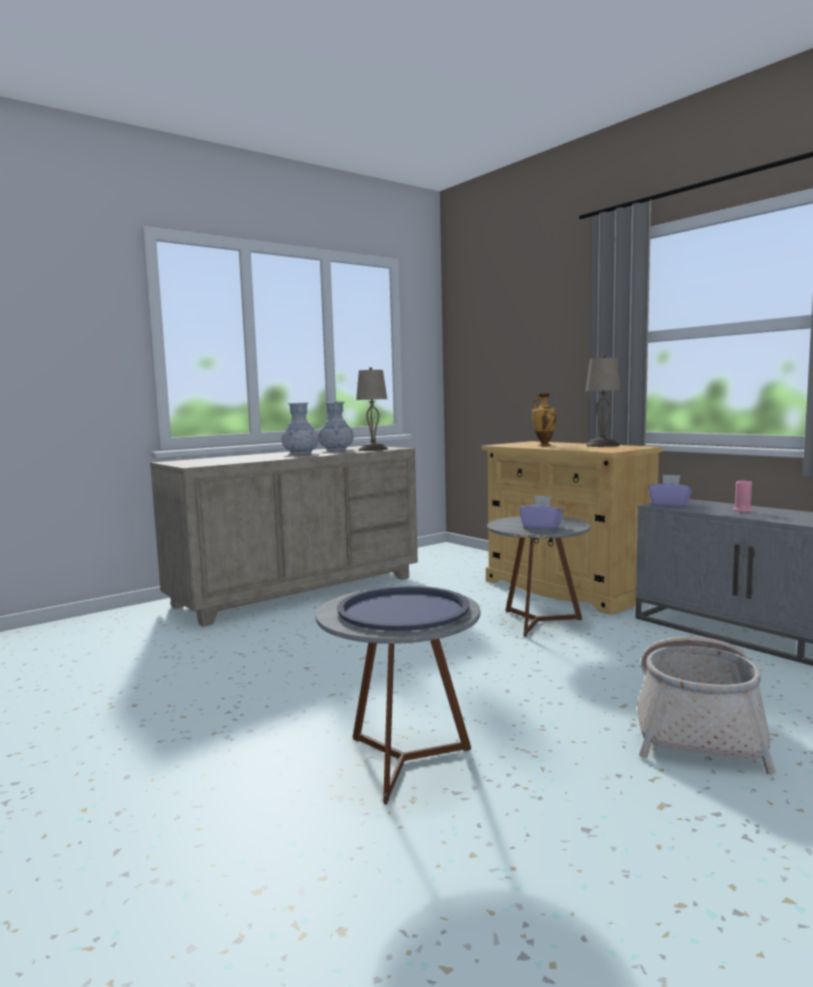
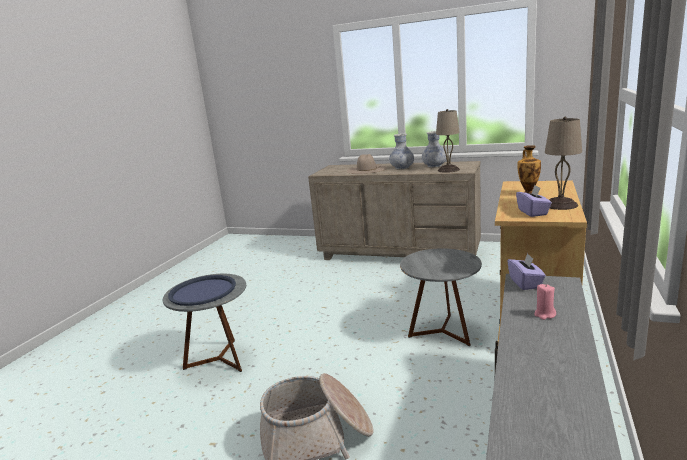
camera: 60 degrees right, 10 degrees up
(254, 458) = (366, 169): none -> beige hat
(541, 527) = (431, 265): purple tissue box -> purple tissue box (533, 212)

